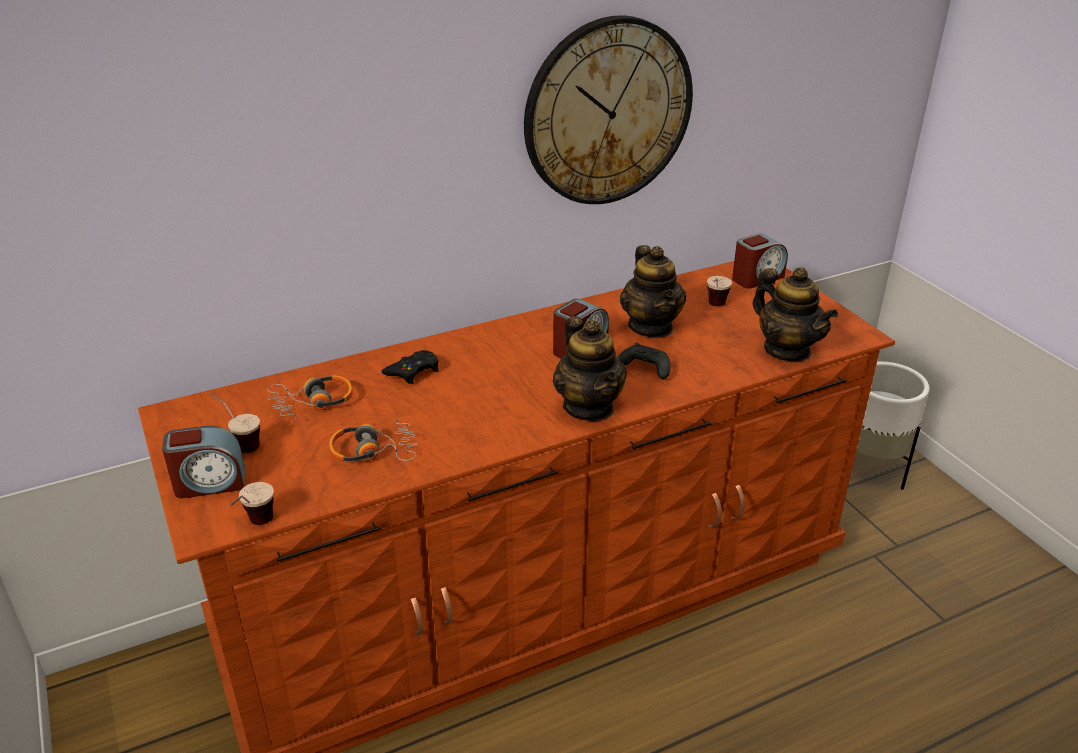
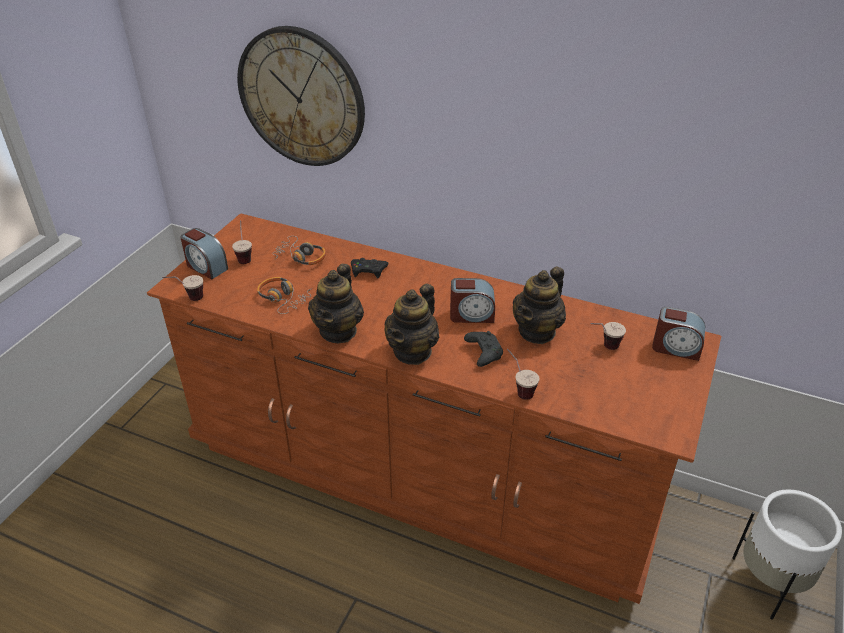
camera: 50 degrees right, 5 degrees up
(608, 112) = (574, 152): wall clock -> wall clock (302, 97)
(719, 375) = (518, 389): none -> cup
(787, 350) = (595, 407): teapot -> teapot (338, 331)

